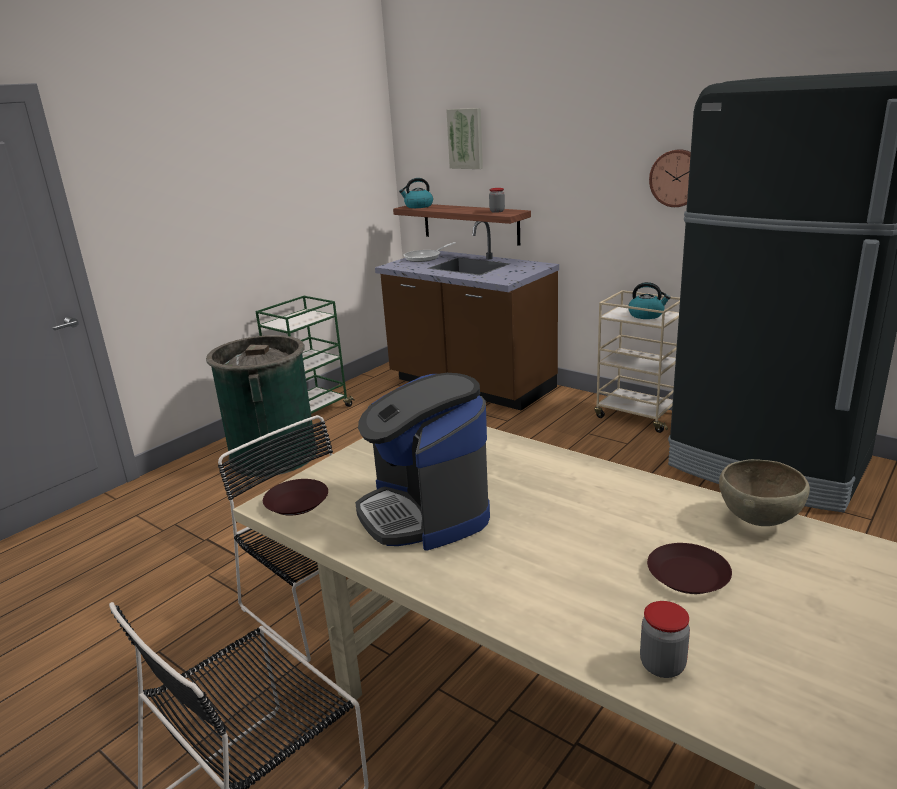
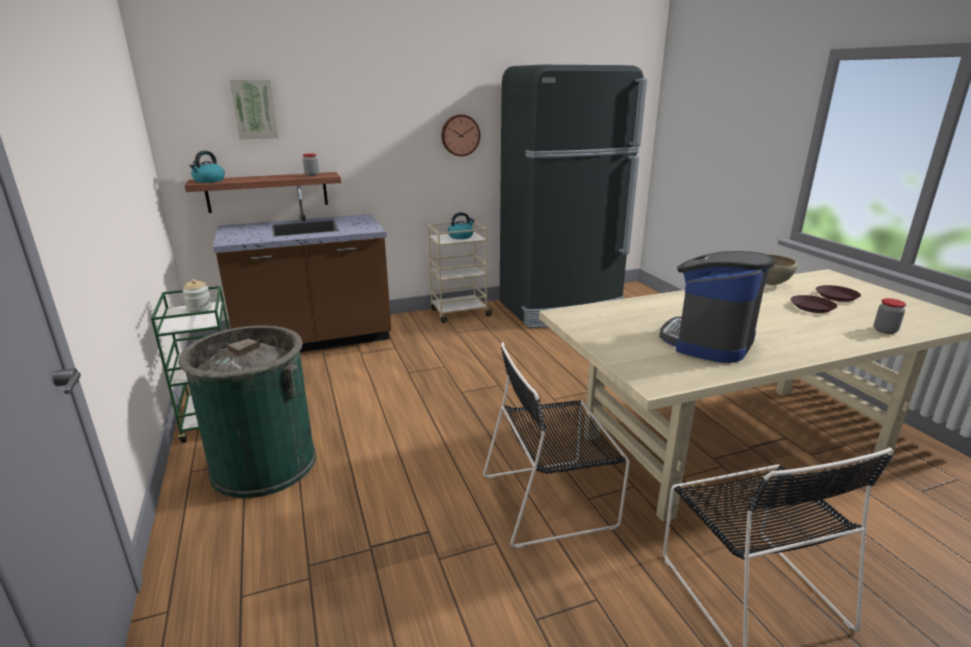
camera: 60 degrees left, 0 degrees up
(297, 502) = (660, 375): brown plate -> brown plate (836, 296)
(312, 316) = (199, 309): none -> jar
(425, 257) = (239, 231): frying pan -> none
(425, 512) = (708, 342): coffee machine -> coffee machine turned 120 degrees clockwise

